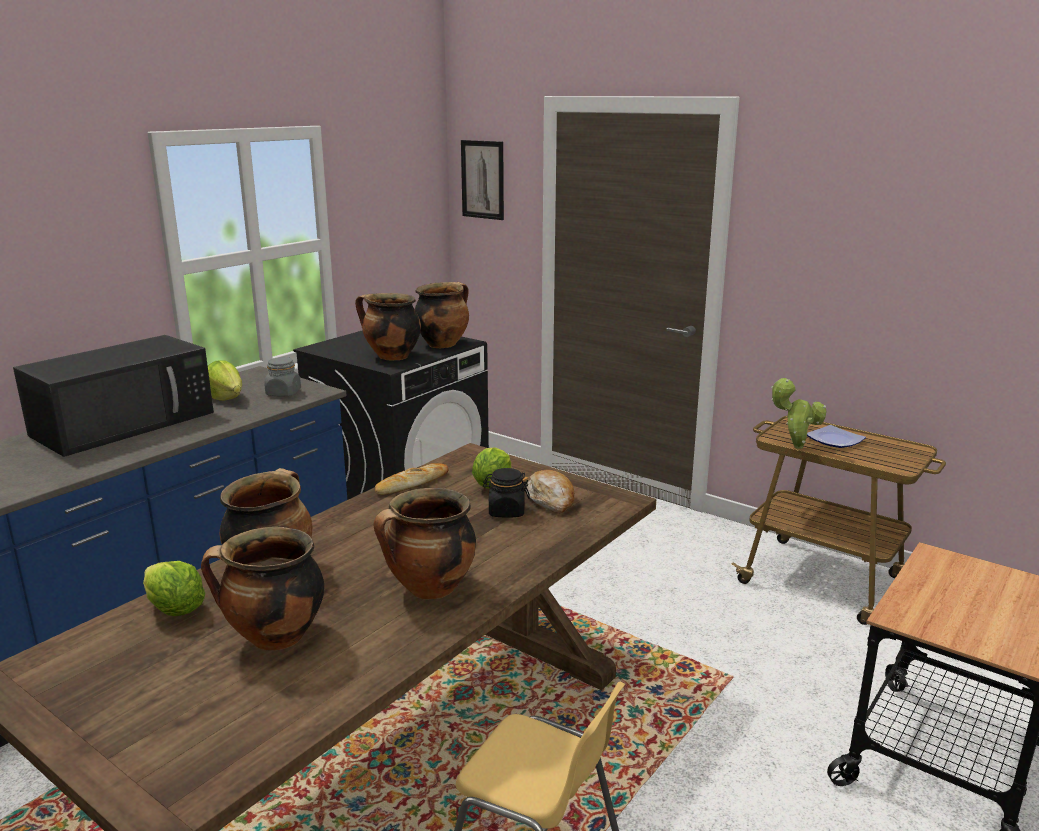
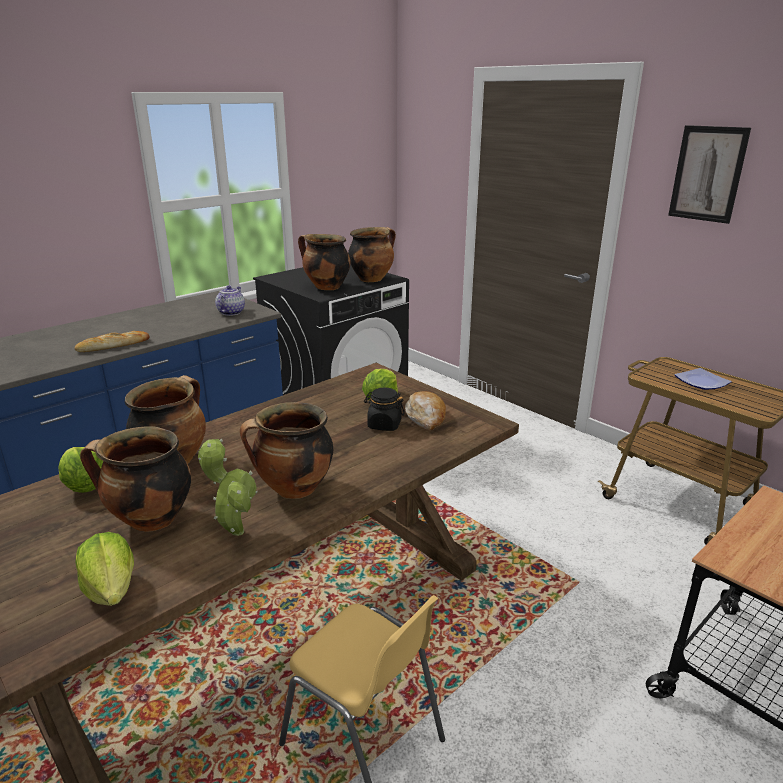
camera: 10 degrees right, 5 degrees up
(126, 423) = (102, 329): black microwave -> none
(226, 398) = (186, 313): lettuce -> lettuce (111, 589)
(283, 393) = (231, 312): grey jar -> teapot
(411, 484) = (315, 394): bread -> bread (113, 346)
(482, 179) = (423, 142): picture -> picture (707, 174)
(794, 446) = (661, 385): potted plant -> potted plant (235, 530)

